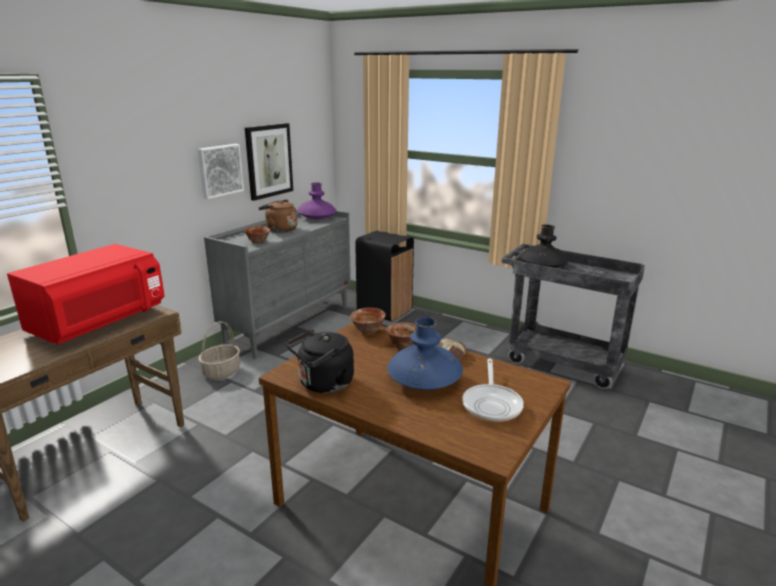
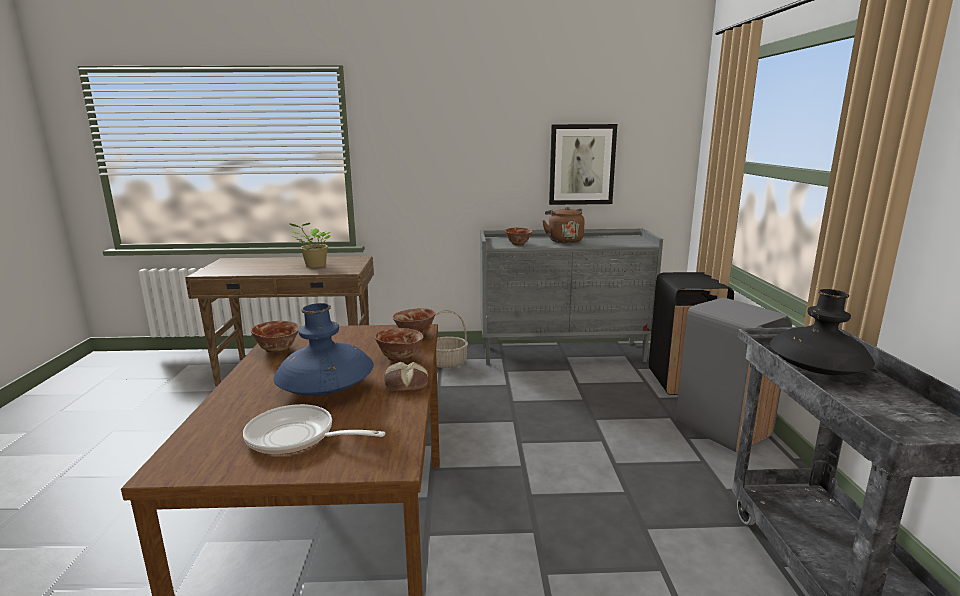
camera: 55 degrees right, 5 degrees down
(99, 323) = (314, 265): red microwave -> potted plant
(219, 170) = (511, 166): picture -> none
(317, 218) = (628, 240): purple vase -> none
(323, 384) = (277, 349): black kettle -> bowl
(442, 327) = (723, 429): none -> grey trash can
(492, 404) = (297, 437): frying pan -> frying pan turned 45 degrees clockwise

